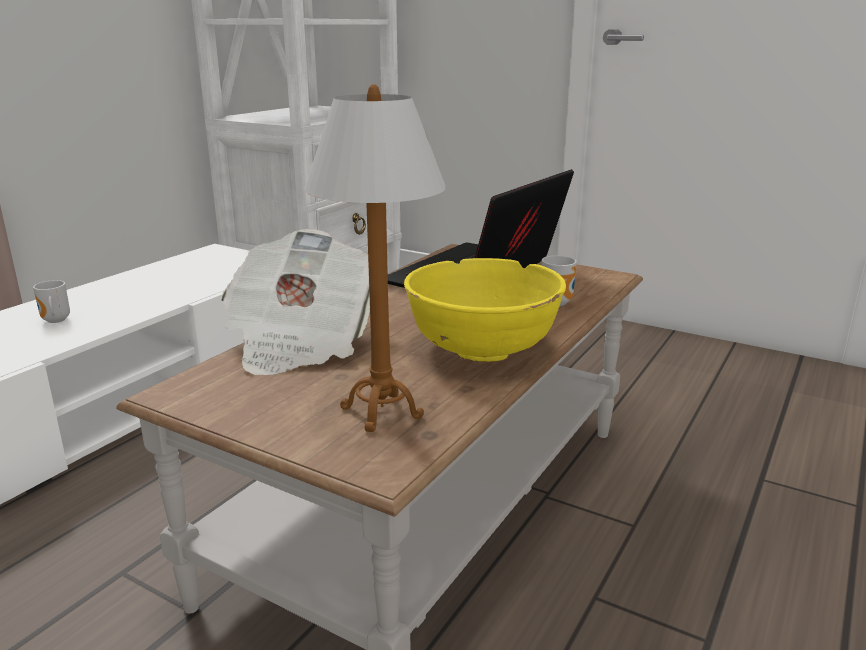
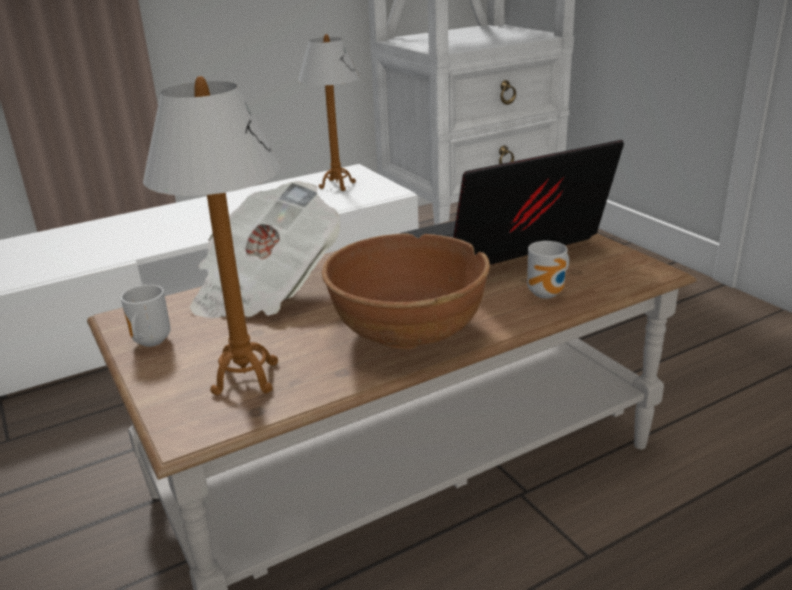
camera: 30 degrees right, 5 degrees up
(55, 321) = (174, 224): mug -> mug (149, 343)
(212, 263) = (337, 185): none -> table lamp
(482, 347) = (407, 331): yellow bowl -> brown bowl

